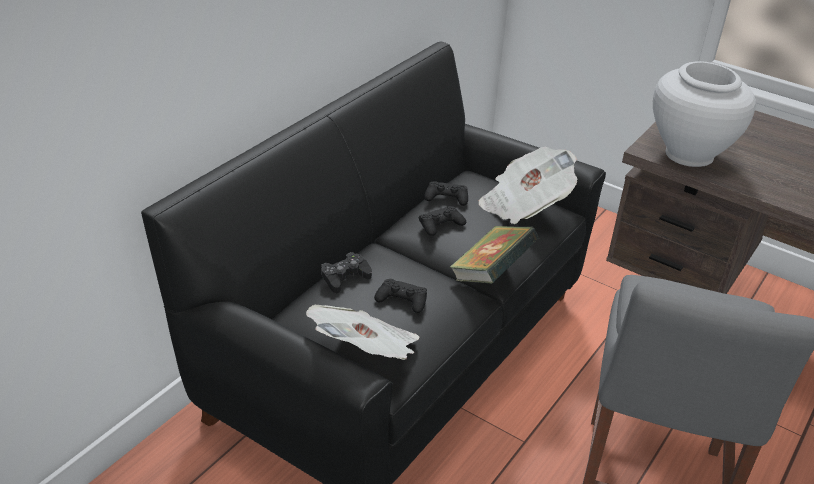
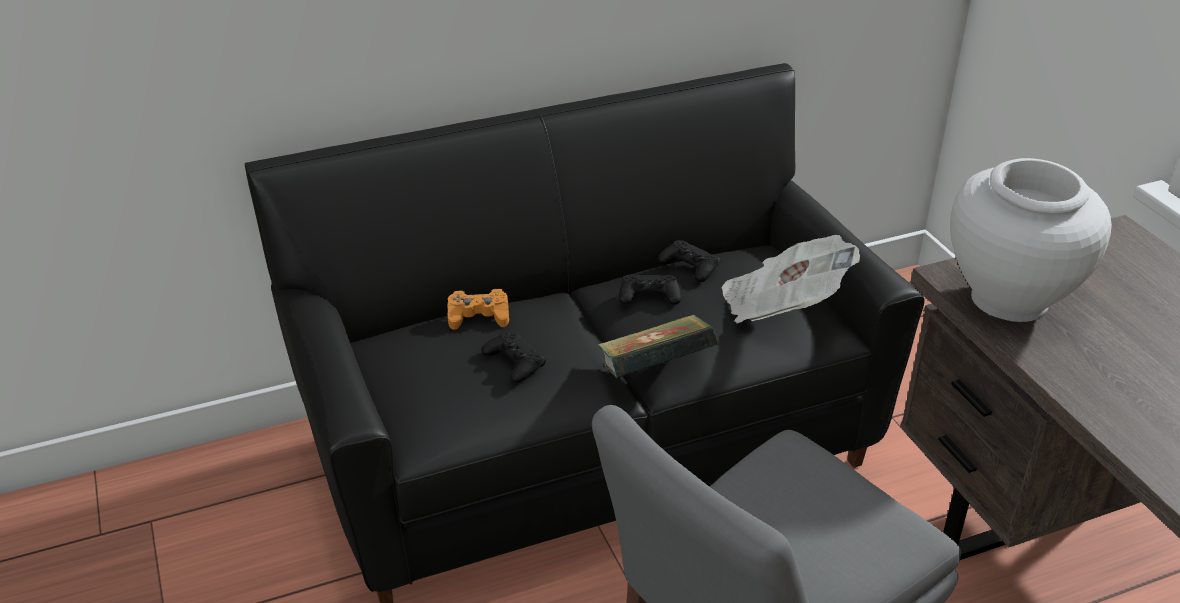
camera: 35 degrees right, 0 degrees up
(345, 277) = (478, 316): black game controller -> orange game controller
(366, 353) = (416, 403): newspaper -> none

